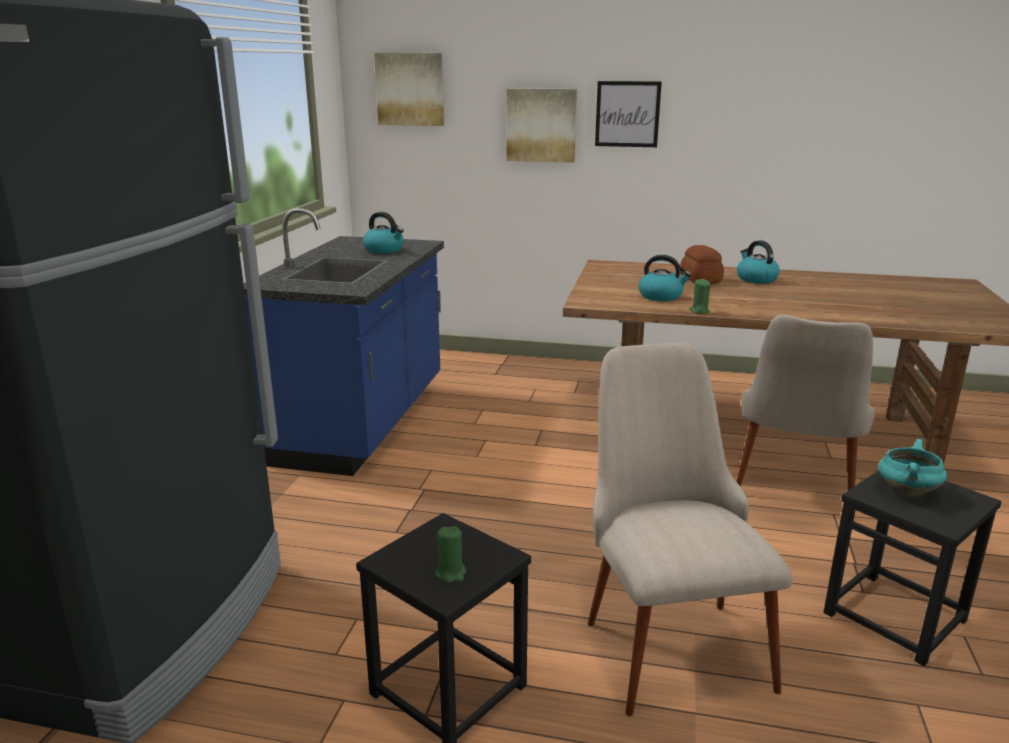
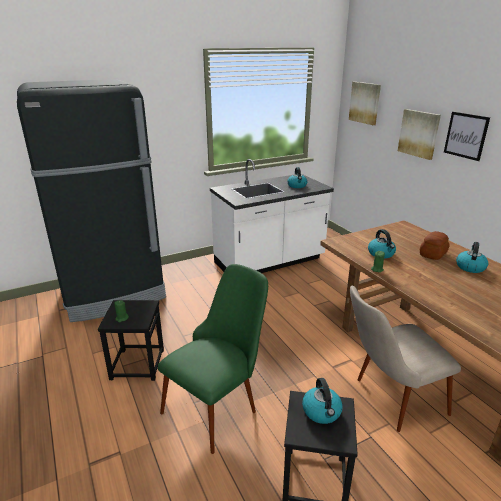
camera: 50 degrees right, 5 degrees up
(362, 422) = (269, 262): blue counter -> white counter
(666, 633) = (219, 402): beige chair -> green chair
(907, 490) = (322, 412): turquoise cooking pot -> kettle

